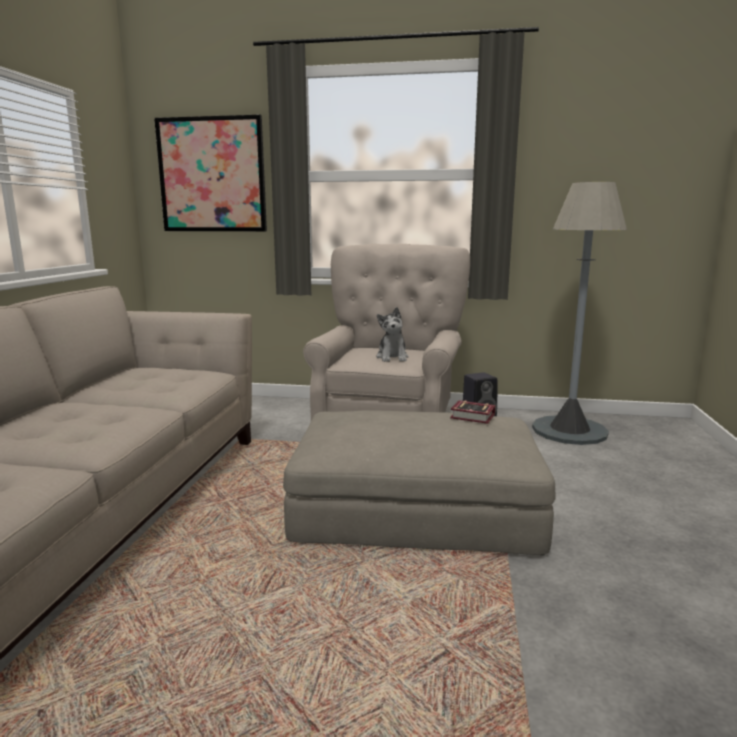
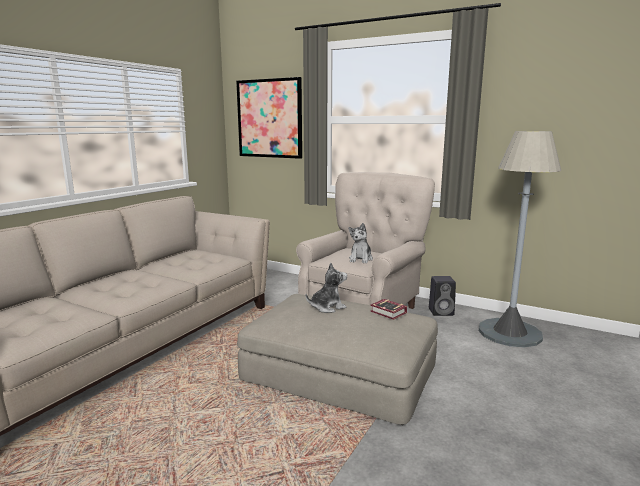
camera: 20 degrees right, 0 degrees up
(391, 420) = (327, 307): none -> plush toy

